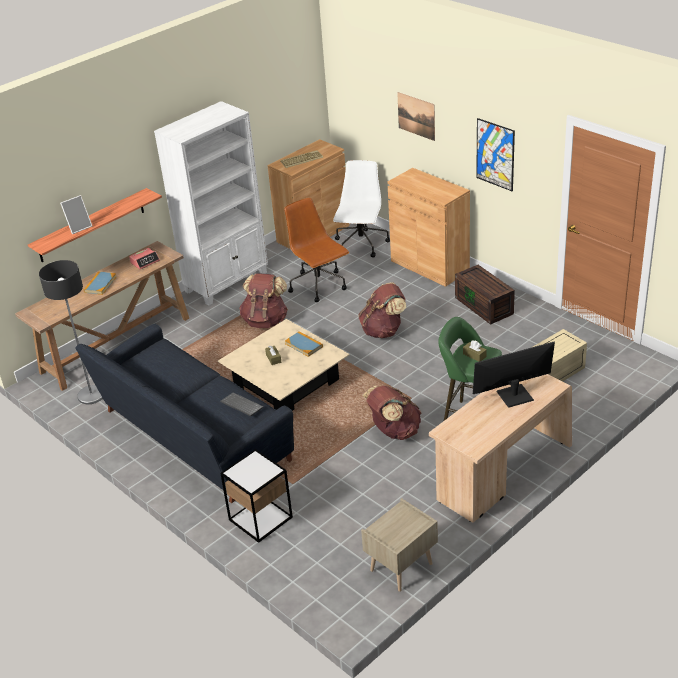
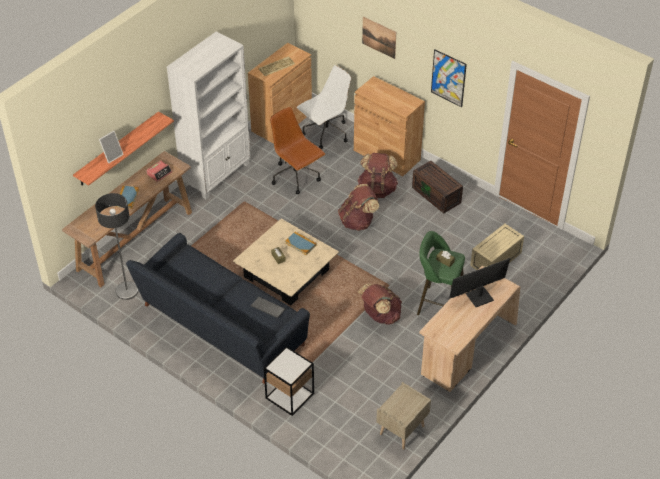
camera: 10 degrees left, 10 degrees up
(265, 320) = (258, 213): brown backpack -> brown backpack (377, 189)
(361, 245) = (325, 134): white office chair -> white office chair turned 45 degrees clockwise

